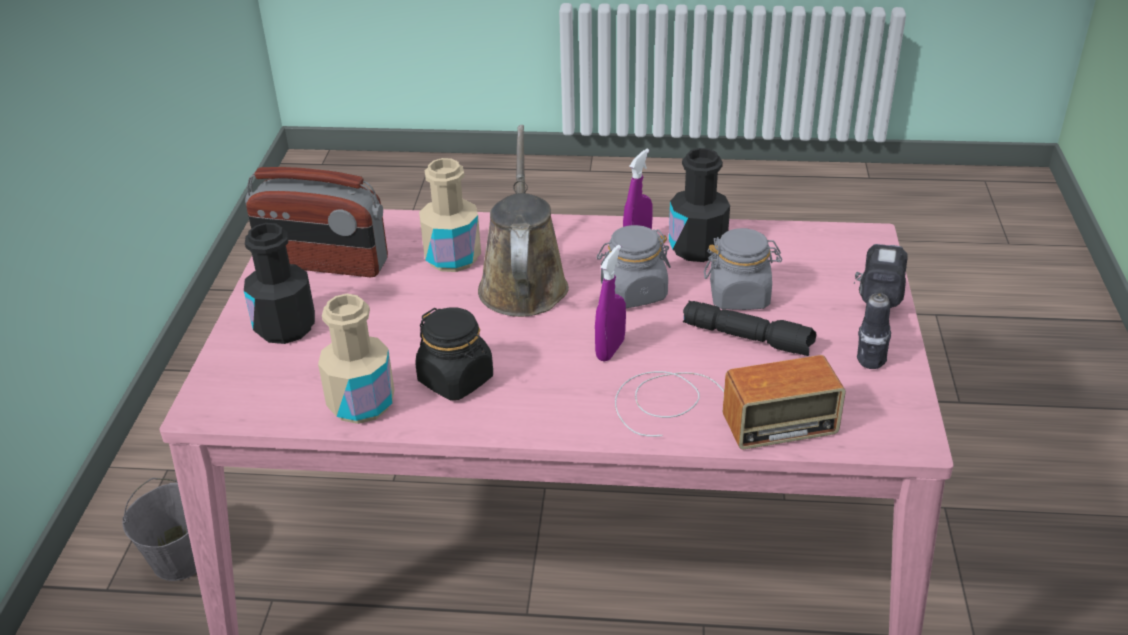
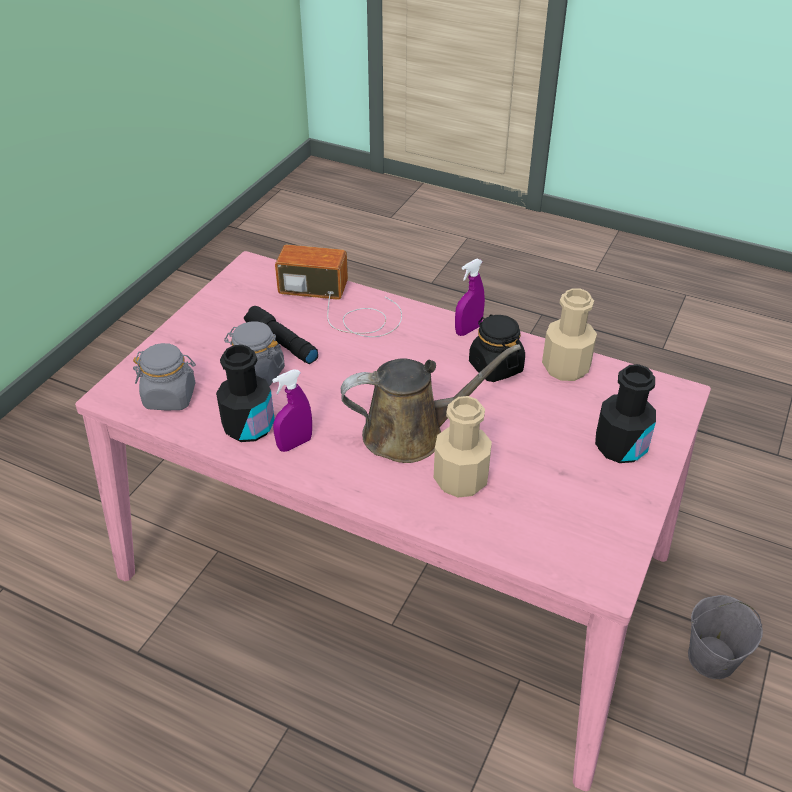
camera: 160 degrees left, 5 degrees up
(323, 264) = (583, 509): radio -> none
(523, 283) = (411, 433): brown watering can -> brown watering can turned 120 degrees counterclockwise
(610, 350) = (379, 359): purple spray bottle -> purple spray bottle (468, 330)
(633, 293) = (331, 399): grey jar -> grey jar (170, 397)
(870, 329) = (198, 326): power drill -> none

